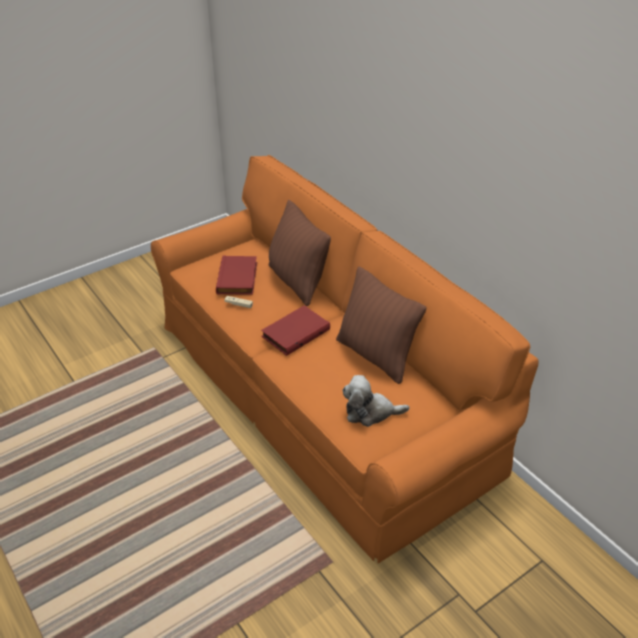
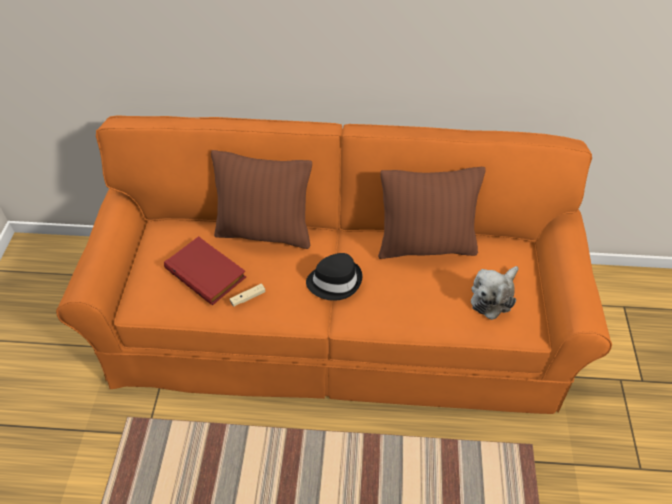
camera: 50 degrees left, 10 degrees up
(295, 332) = (334, 281): red book -> black hat

